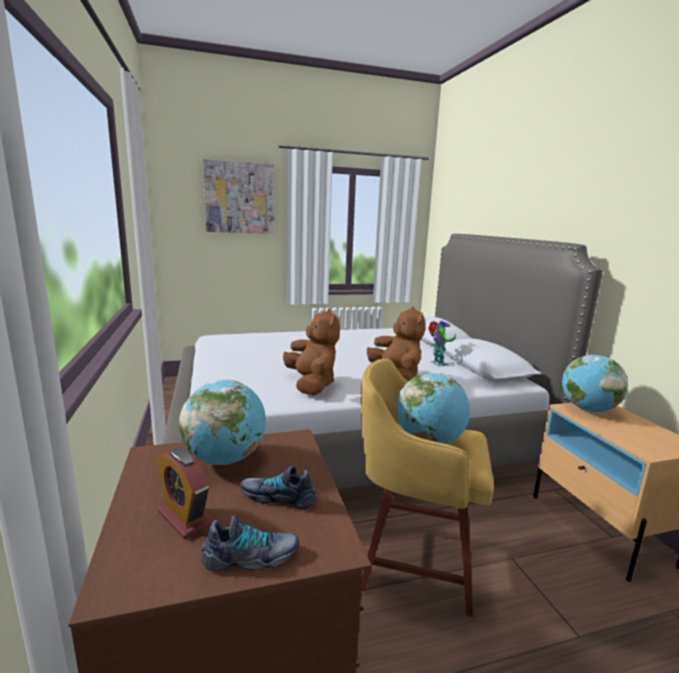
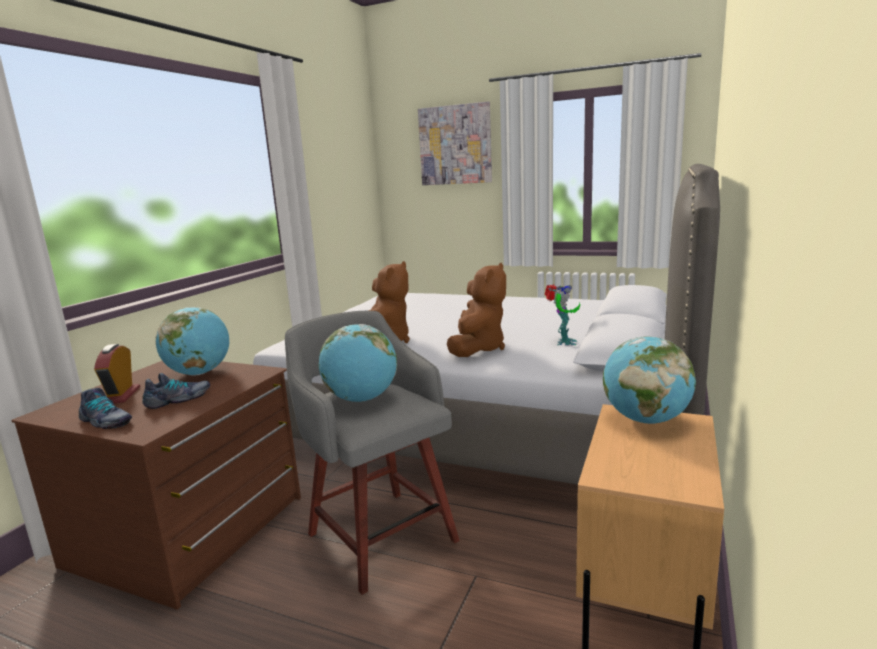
camera: 40 degrees right, 0 degrees up
(278, 497) = (178, 399): shoe -> shoe turned 90 degrees clockwise
(413, 560) = (380, 534): yellow stool -> grey stool

